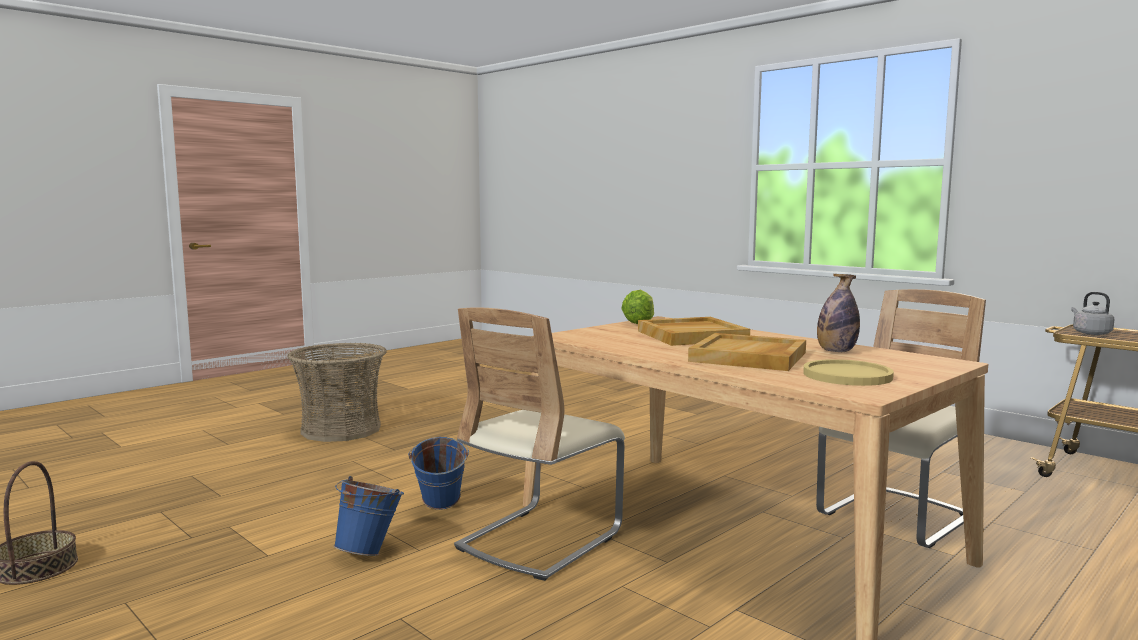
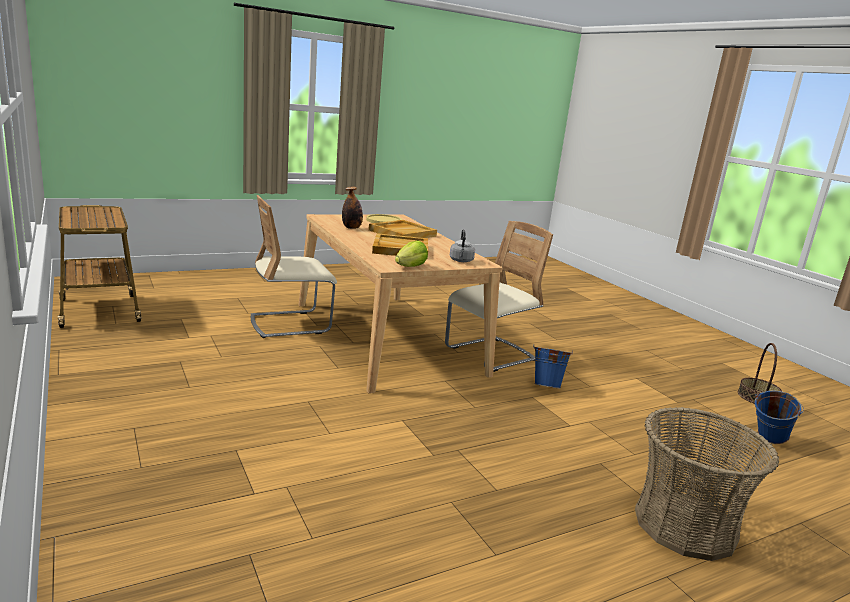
camera: 165 degrees left, 10 degrees up
(370, 552) = (581, 368): blue bucket -> blue bucket (767, 441)
(1090, 333) = (108, 222): grey kettle -> grey kettle (461, 261)

